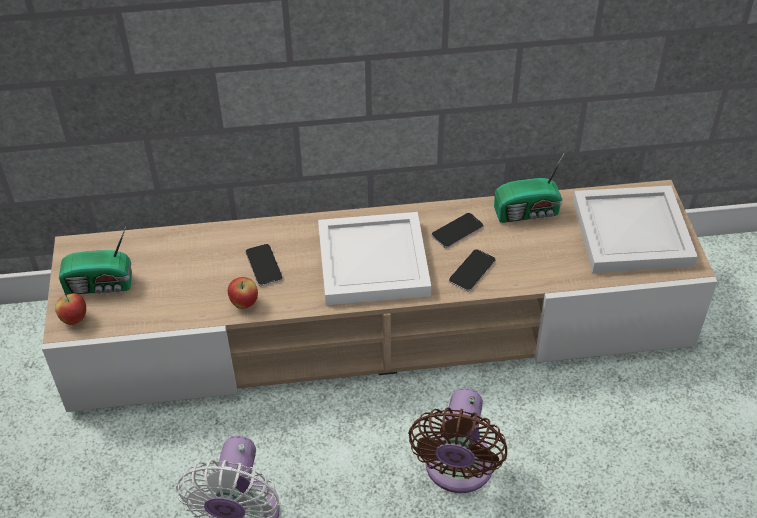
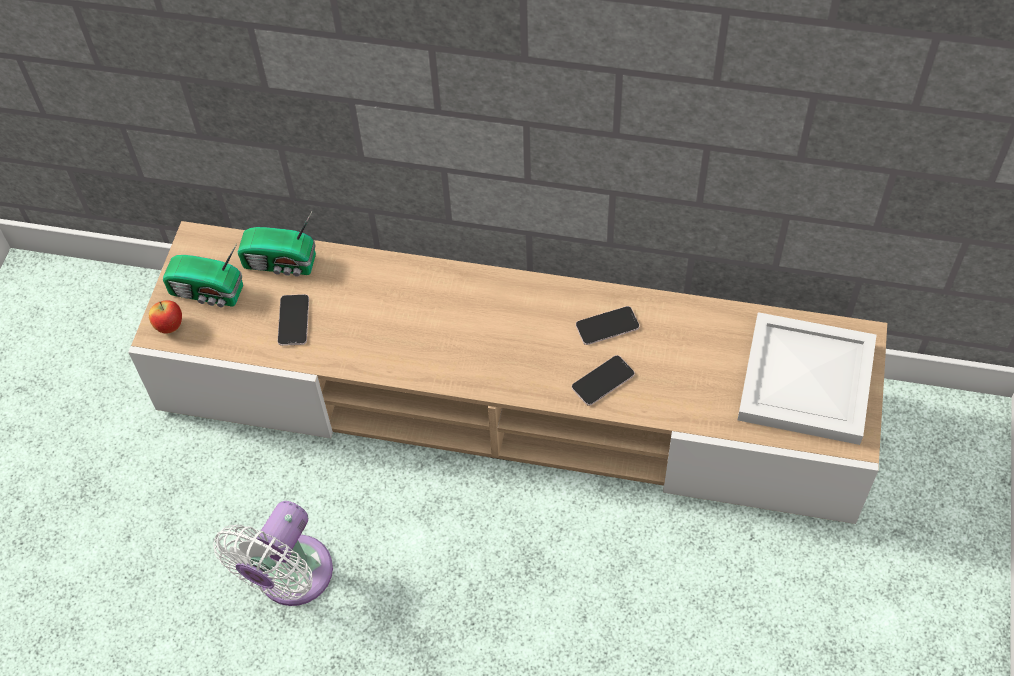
camera: 20 degrees right, 10 degrees up
(244, 303) = (345, 354): apple -> none
(264, 265) = (381, 314): phone -> phone (293, 320)
(371, 261) = (497, 338): white tray -> none
(457, 470) = (528, 592): brown fan -> none
(528, 212) = (698, 323): radio -> radio (281, 263)

